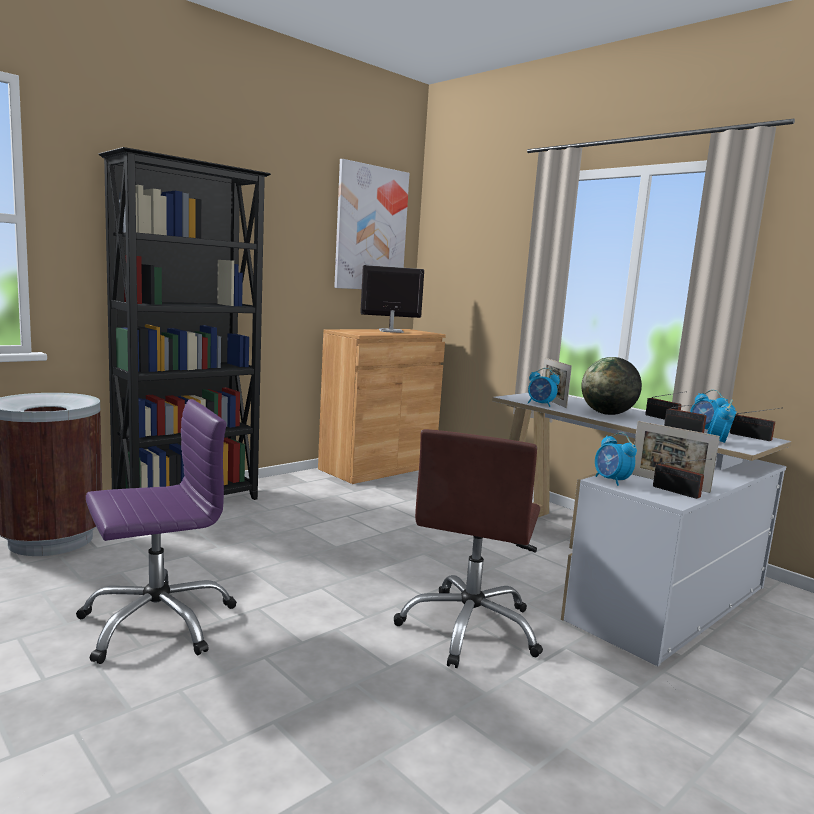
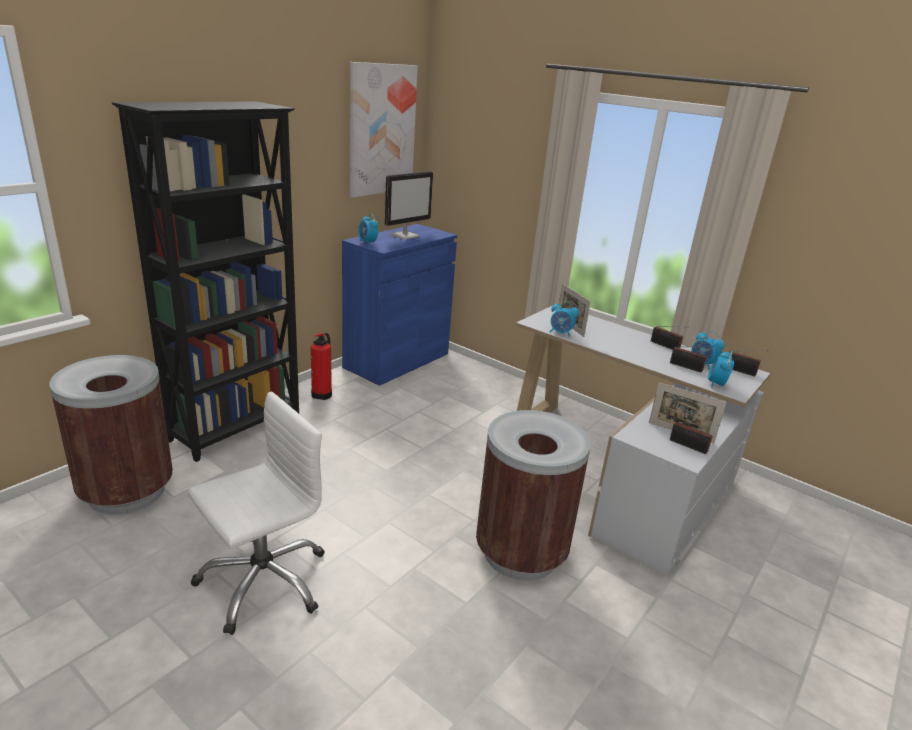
camera: 10 degrees left, 15 degrees up
(157, 622) = (263, 581): purple office chair -> white office chair
(289, 486) = (323, 394): none -> fire extinguisher
(378, 468) = (397, 360): brown cabinet -> blue cabinet
(390, 331) = (405, 236): monitor -> monitor turned 150 degrees clockwise
(470, 628) = (520, 553): brown office chair -> brown trash can
(607, 414) = (620, 344): globe -> none
(611, 481) = (636, 436): alarm clock -> alarm clock (367, 242)

